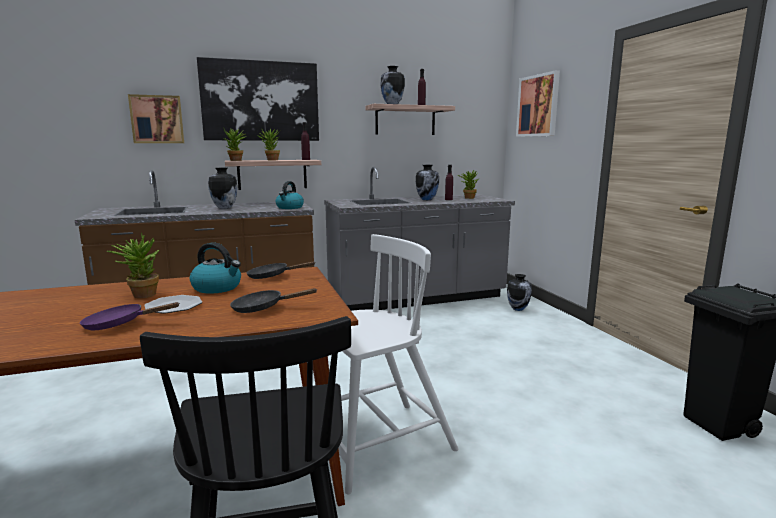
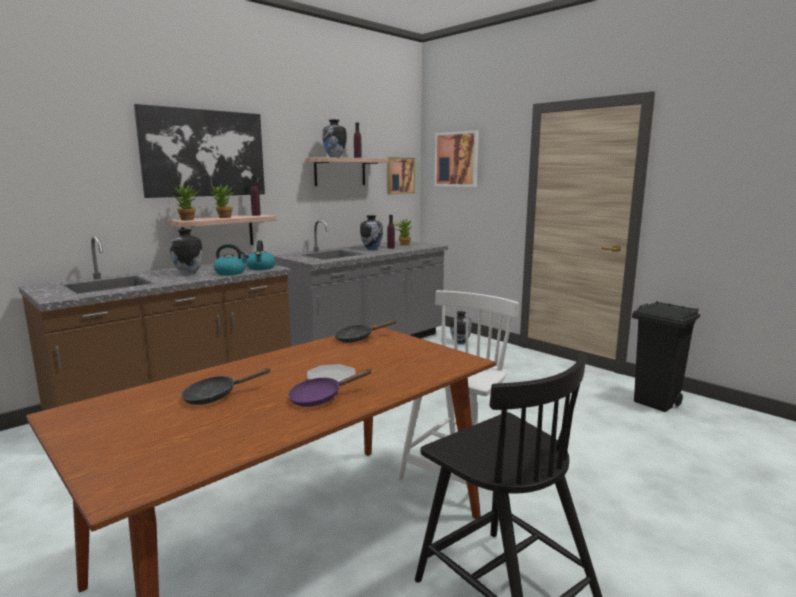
camera: 25 degrees left, 0 degrees up
(140, 295) = (274, 372): potted plant -> none
(157, 119) = (89, 175): picture -> picture (400, 175)
(217, 288) = (332, 355): kettle -> kettle (231, 273)
(263, 308) = (409, 365): black frying pan -> black frying pan (215, 396)

